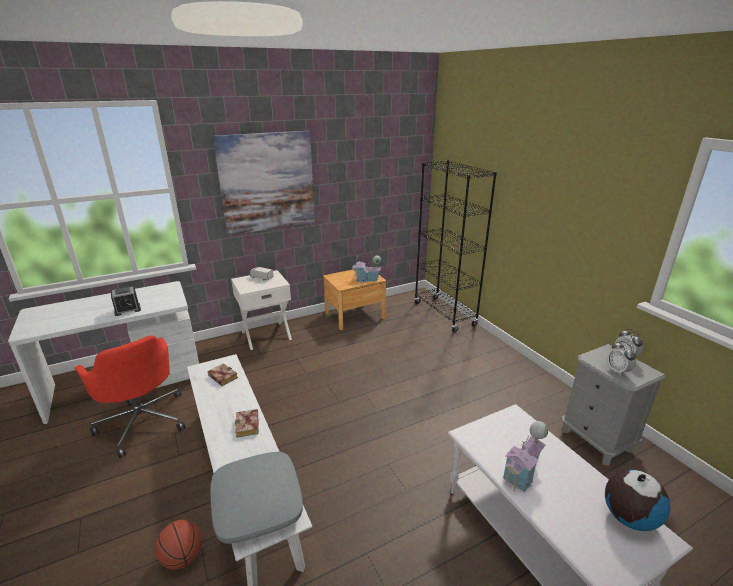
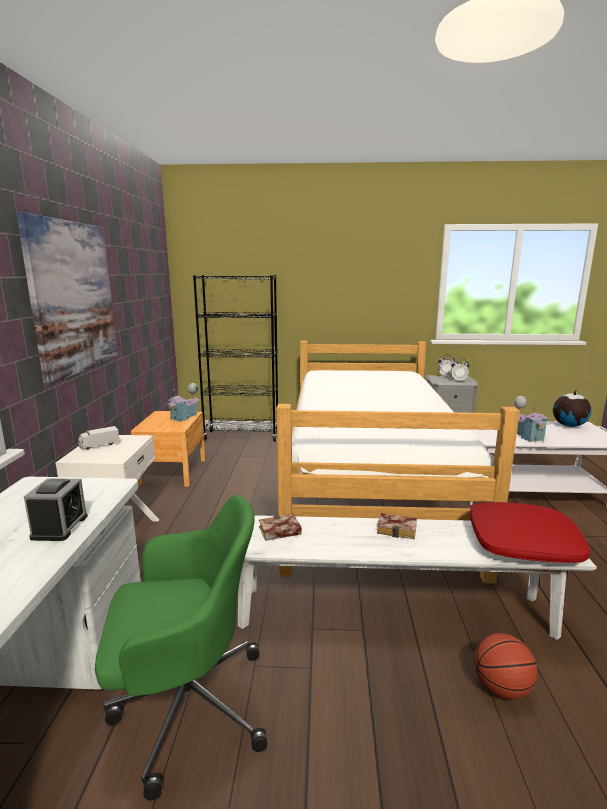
camera: 60 degrees left, 10 degrees down
(143, 421) = (186, 705): red office chair -> green office chair
(258, 502) = (523, 543): grey pillow -> red pillow
(420, 412) = (369, 487): none -> bed

